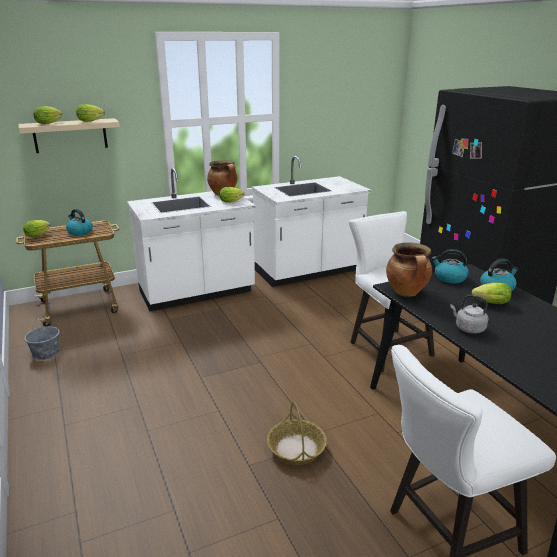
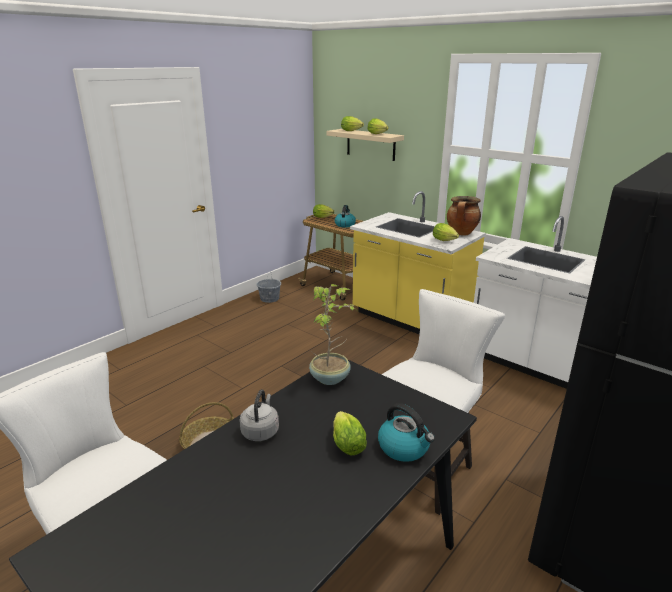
camera: 65 degrees right, 0 degrees up
(197, 293) = (410, 321): white counter -> yellow counter
(407, 293) = (331, 378): cooking pot -> potted plant
(449, 278) = (404, 403): kettle -> none

